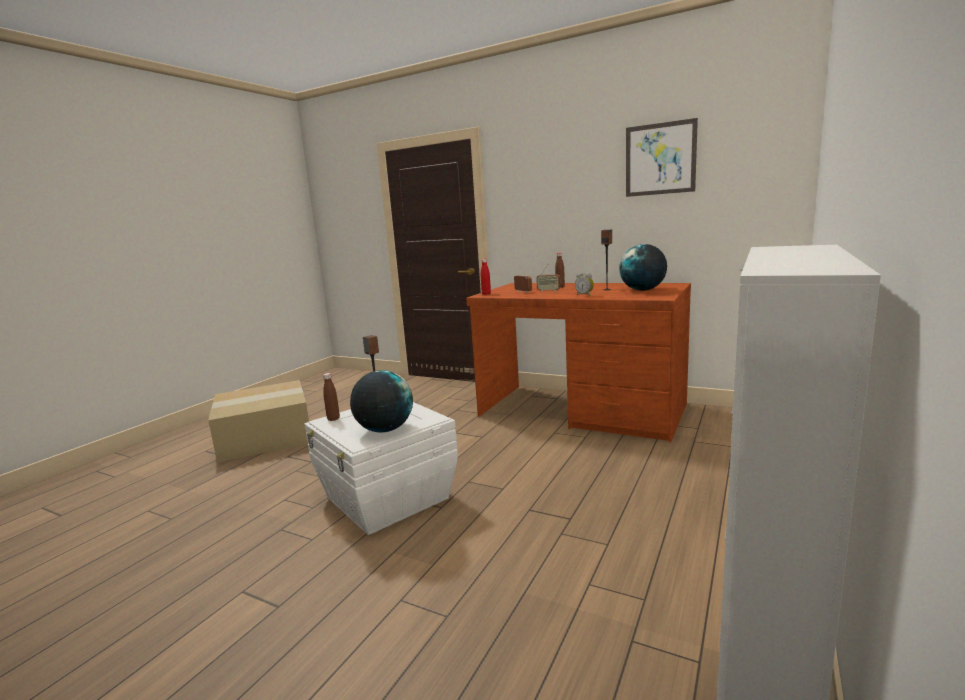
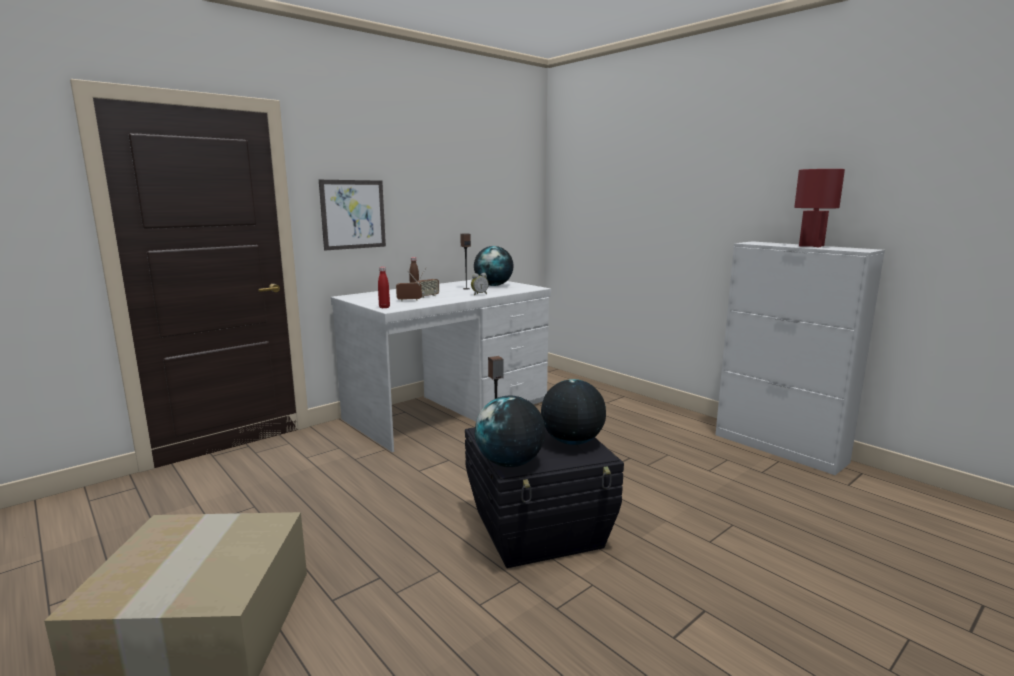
camera: 70 degrees left, 0 degrees up
(333, 419) = (510, 463): brown bottle -> globe
(387, 499) = (539, 529): white storage box -> black storage box
(581, 410) = (449, 410): brown desk -> white desk
(660, 159) = (463, 172): picture -> picture (353, 214)
(804, 257) = (810, 246): none -> red table lamp

